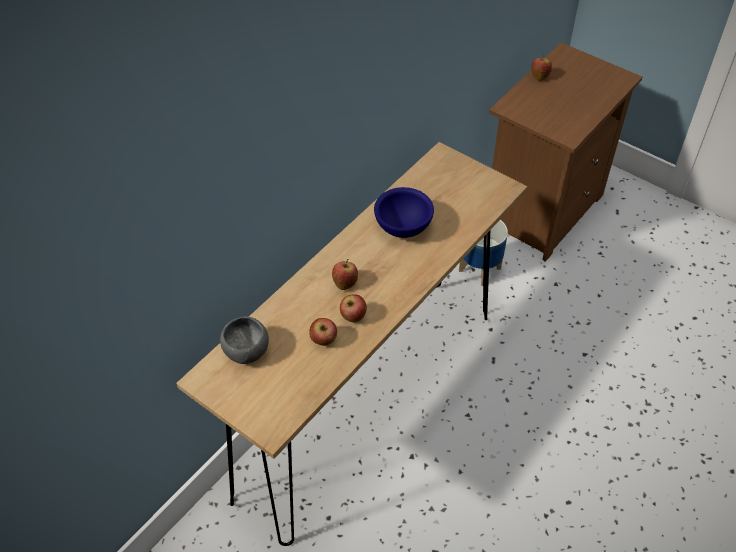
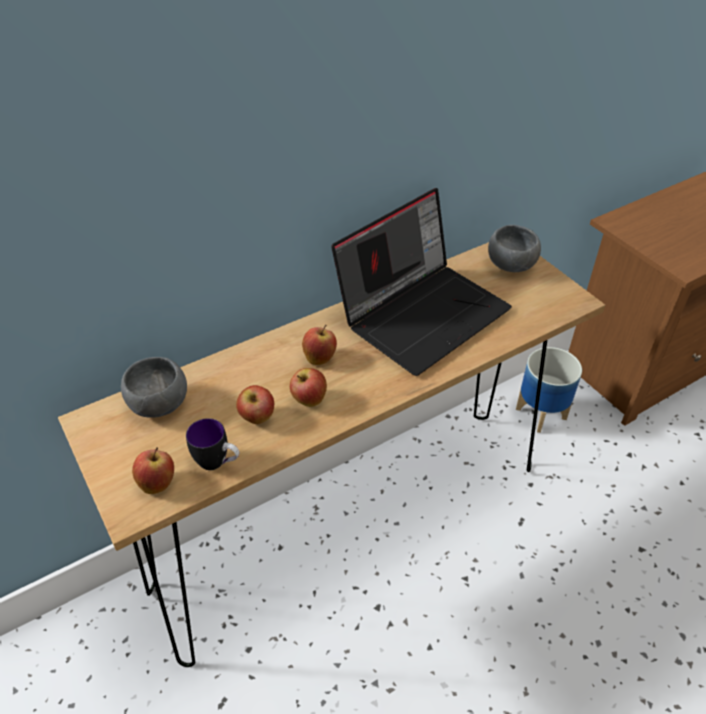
camera: 20 degrees right, 5 degrees down
(313, 380) = (218, 463): none -> mug
(402, 227) = (423, 313): blue bowl -> laptop
(449, 170) = (509, 265): none -> grey bowl
(539, 76) = (667, 199): apple -> apple (158, 483)

